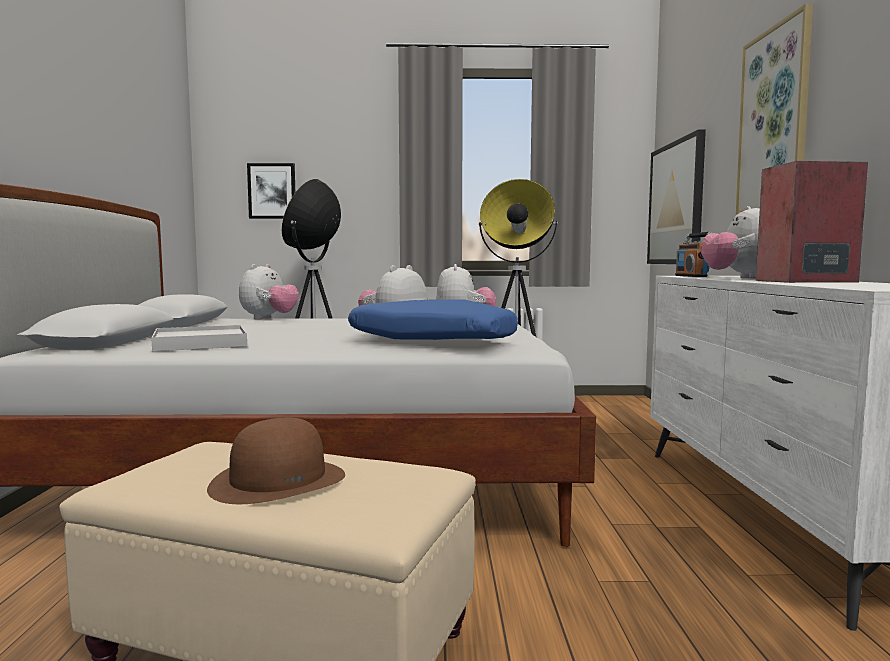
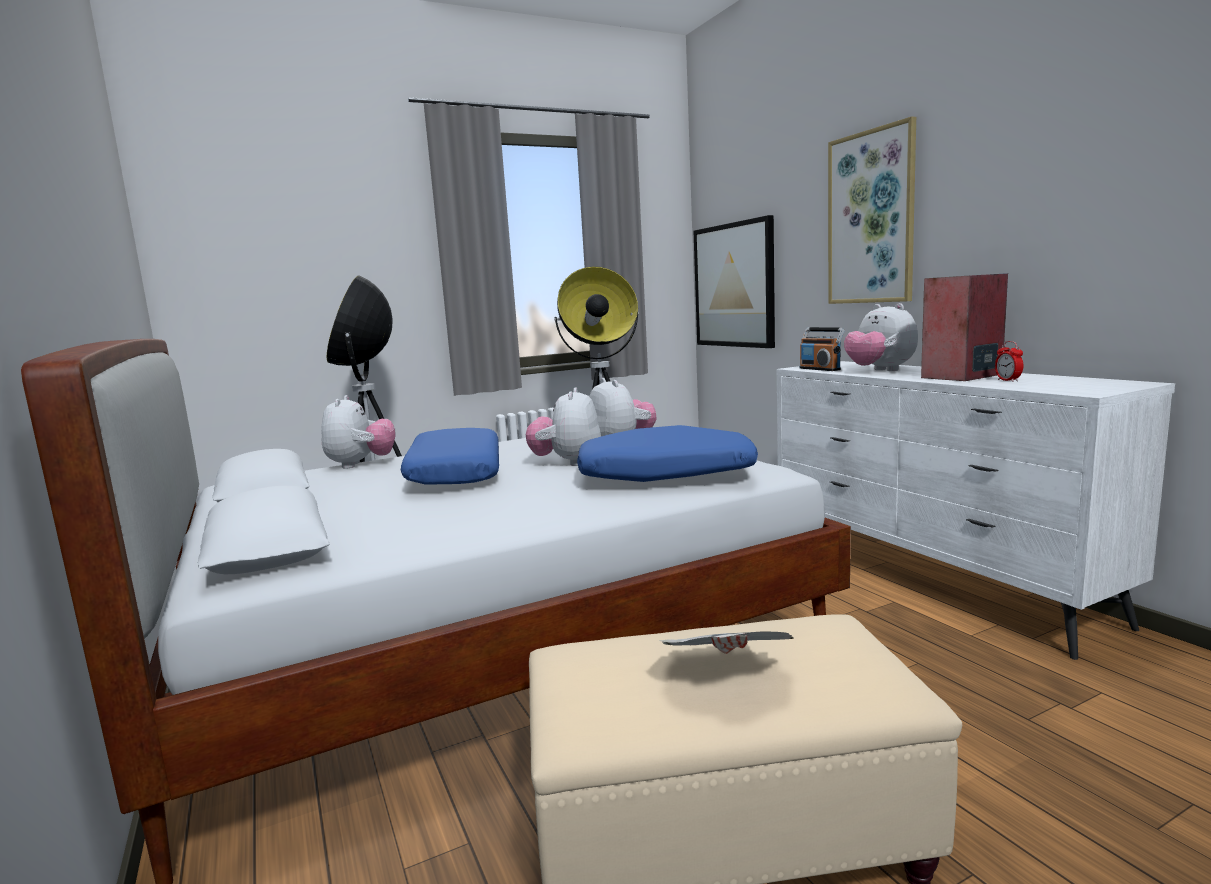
camera: 25 degrees left, 5 degrees up
(200, 343) = (412, 525): white tray -> none
(272, 191) = (268, 288): picture -> none
(278, 480) = (726, 673): brown hat -> newspaper
(304, 326) = (455, 473): none -> blue pillow
(838, 283) = (1008, 380): none -> alarm clock

